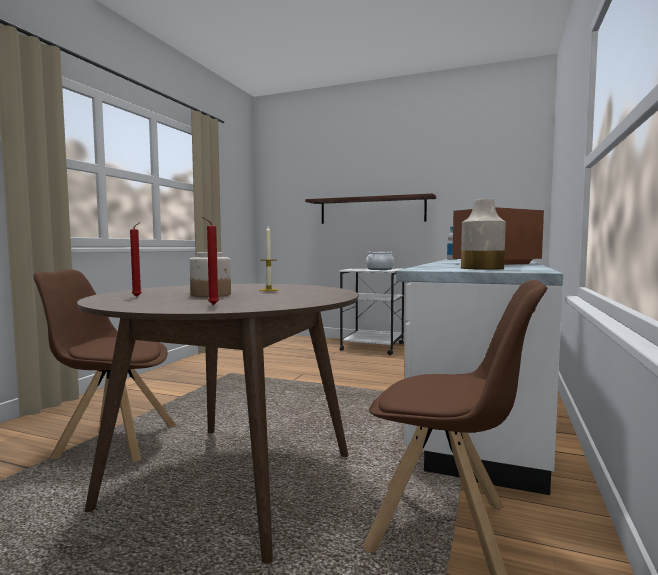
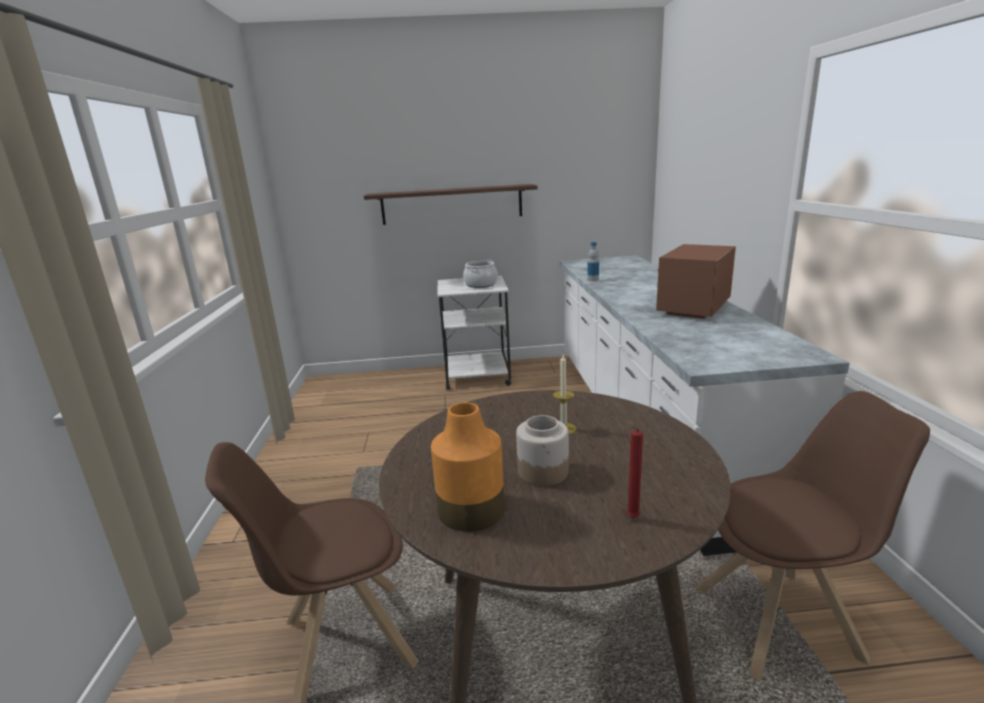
camera: 25 degrees left, 15 degrees up
(138, 296) = (471, 508): red candle -> orange vase
(482, 268) = (743, 346): beige vase -> none

